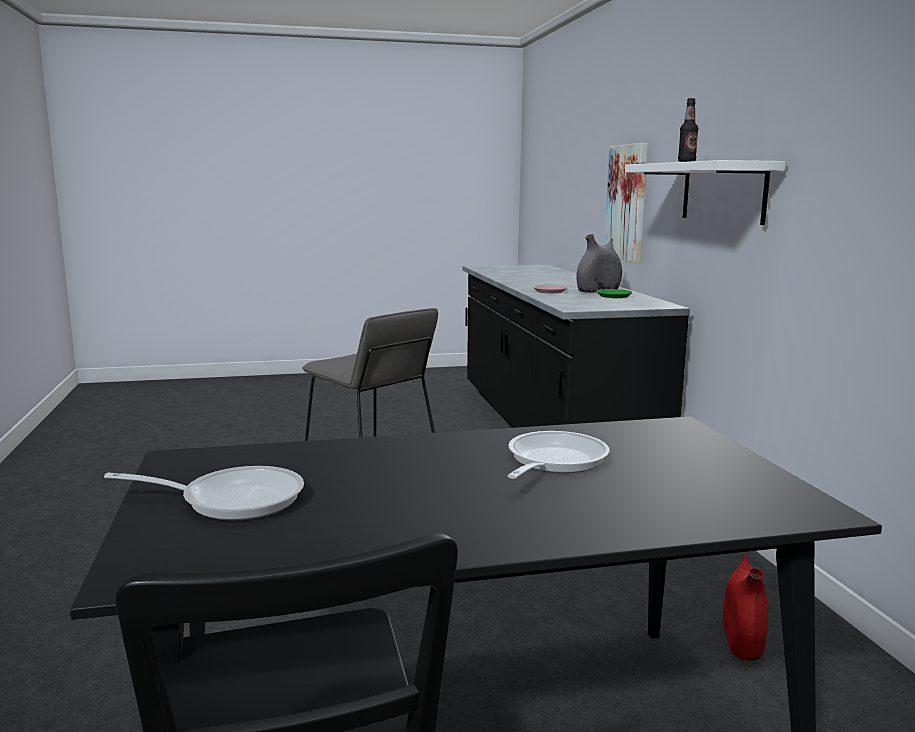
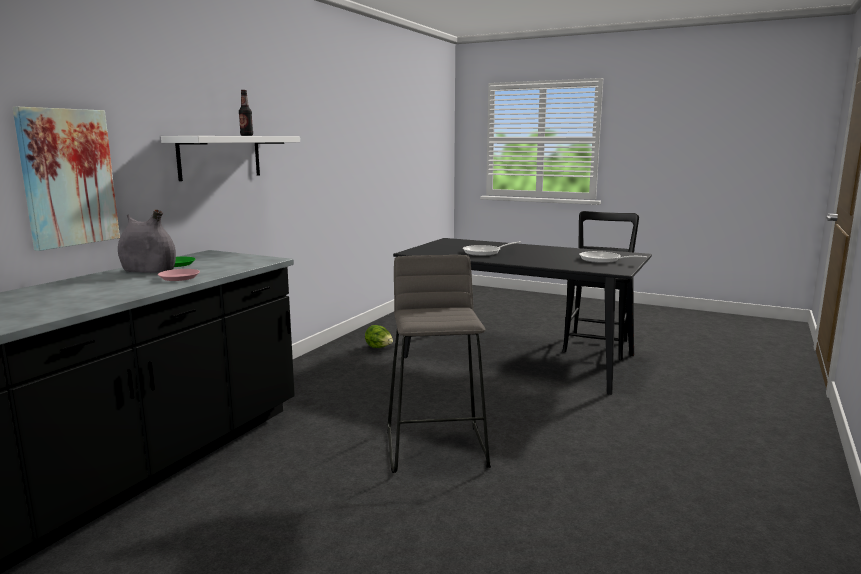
camera: 140 degrees left, 0 degrees up
(742, 641) = (379, 348): red vase -> lettuce

